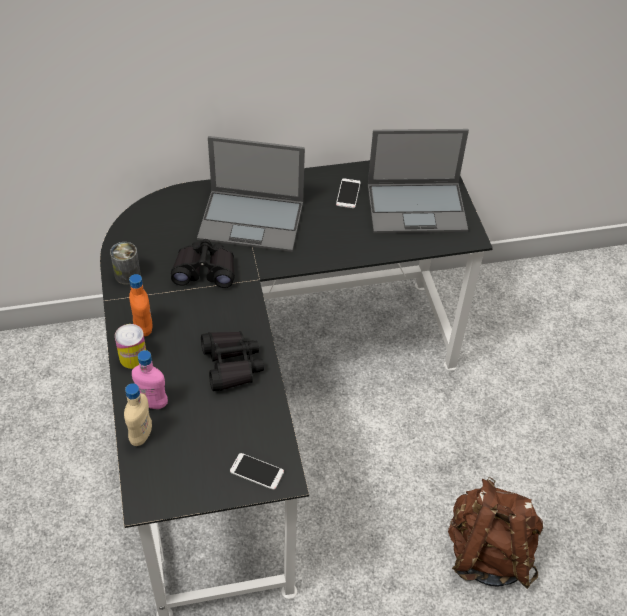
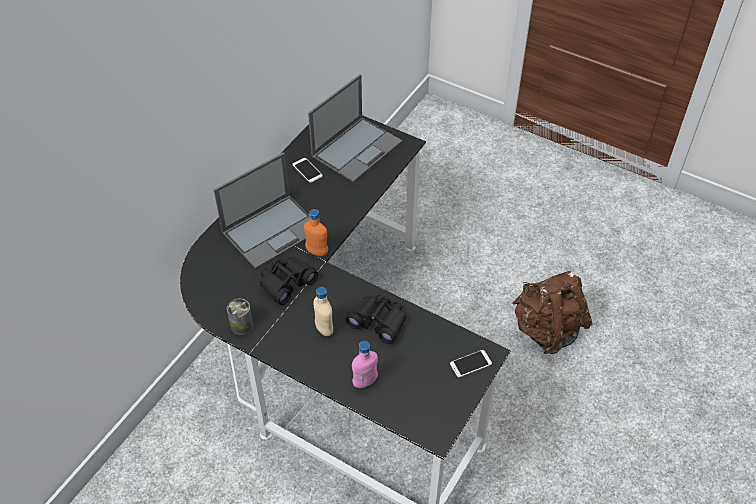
camera: 45 degrees left, 0 degrees up
(133, 357) = (316, 368): can -> none
(141, 435) = (384, 404): beige bottle -> beige bottle (324, 329)
(143, 328) = (298, 347): orange bottle -> orange bottle (317, 252)

